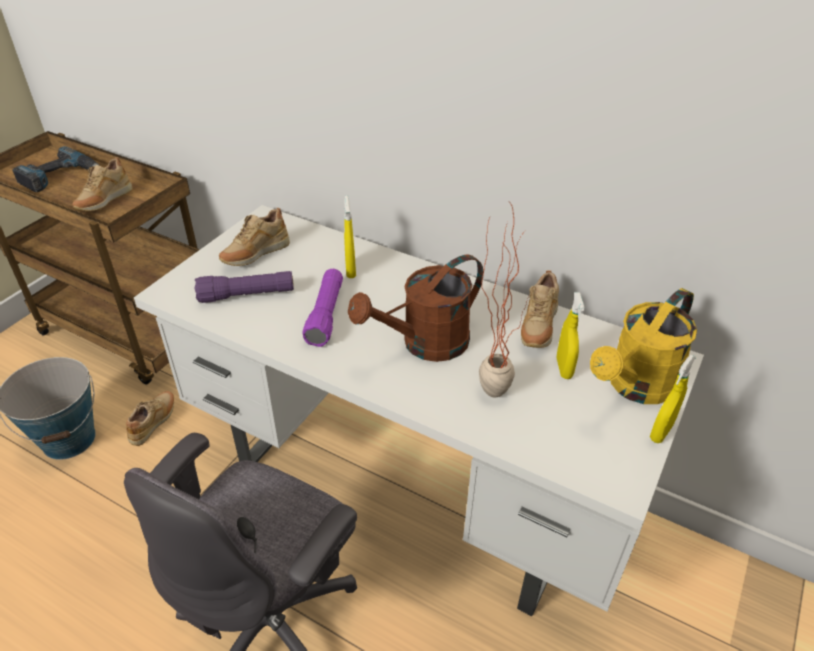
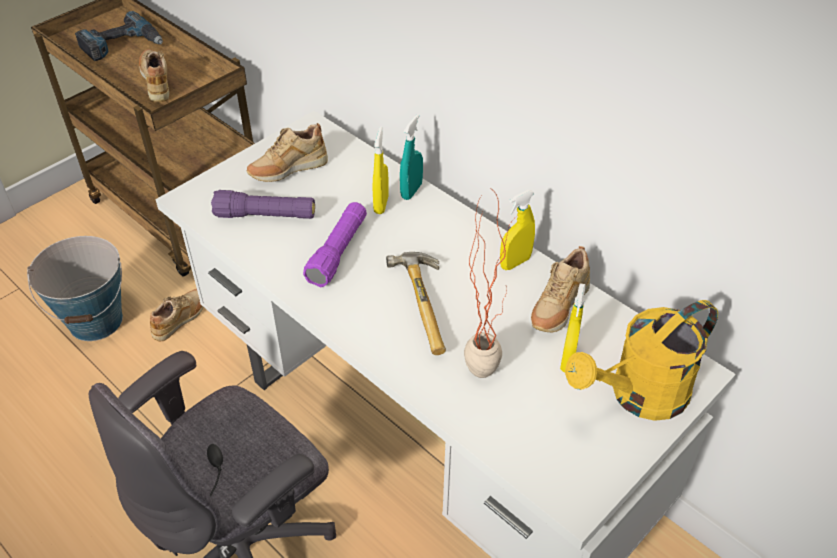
camera: 15 degrees right, 5 degrees up
(104, 202) = (157, 83): beige shoe -> beige shoe turned 120 degrees clockwise
(373, 256) = (411, 191): none -> turquoise spray bottle
(425, 345) = (429, 305): brown watering can -> hammer
(661, 432) = (644, 452): yellow spray bottle -> yellow spray bottle (515, 262)

